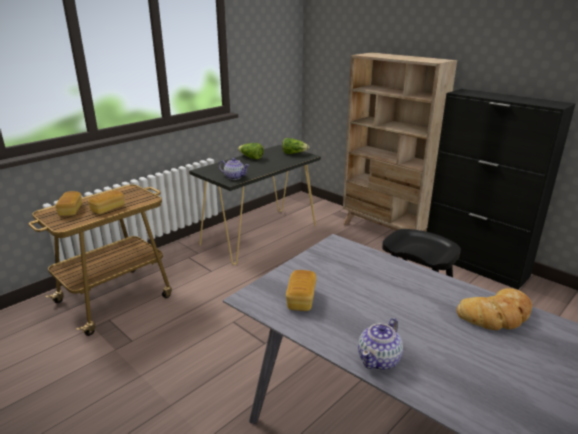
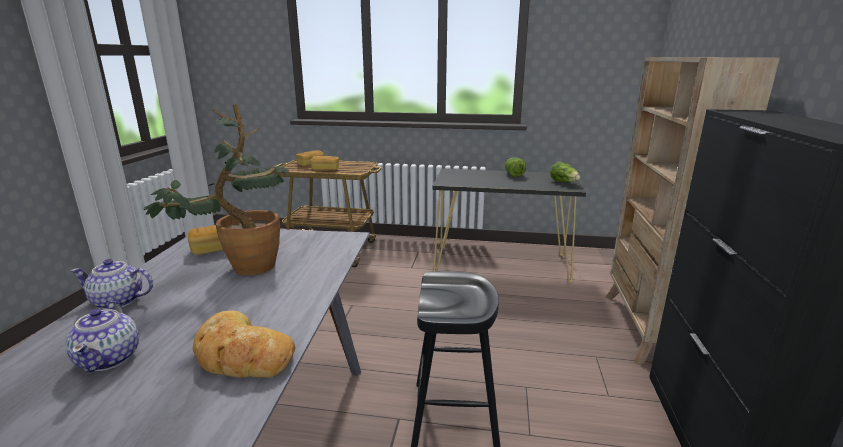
camera: 55 degrees right, 5 degrees down
(234, 177) = (456, 181): teapot -> teapot (110, 358)
(358, 294) = (243, 268): none -> potted plant

